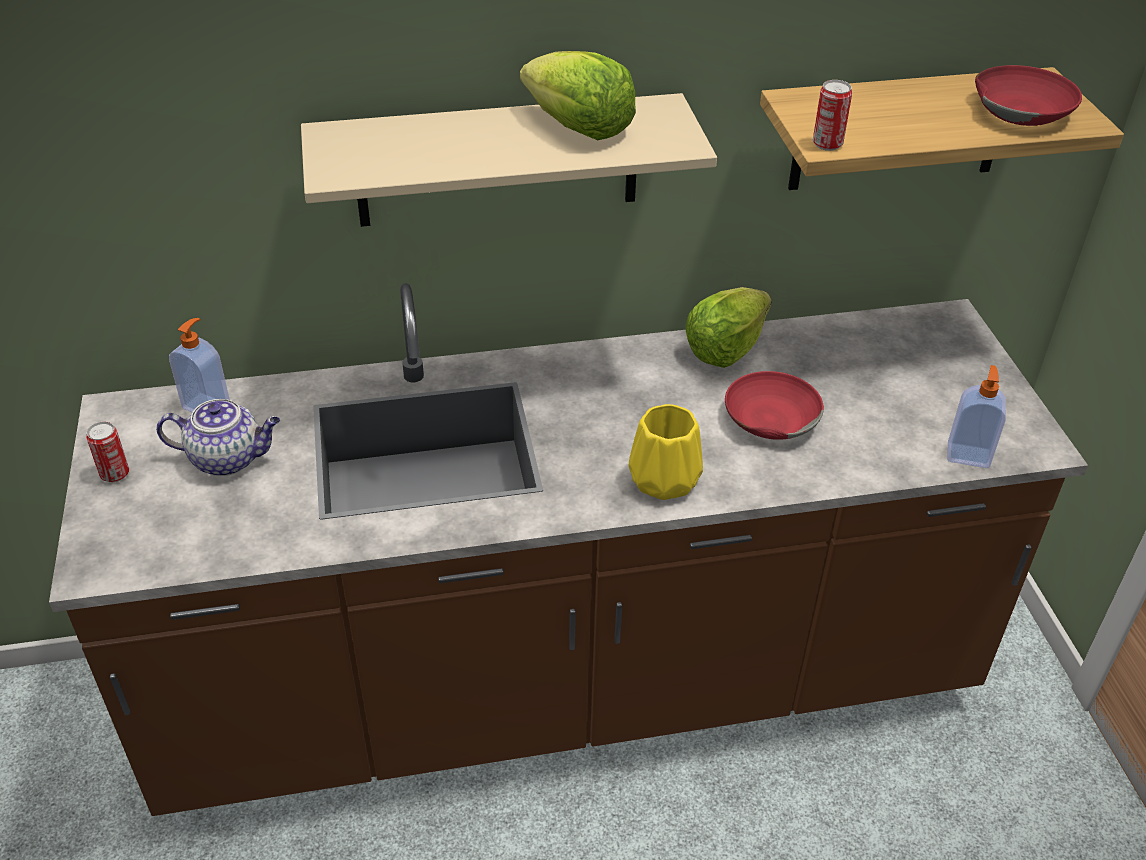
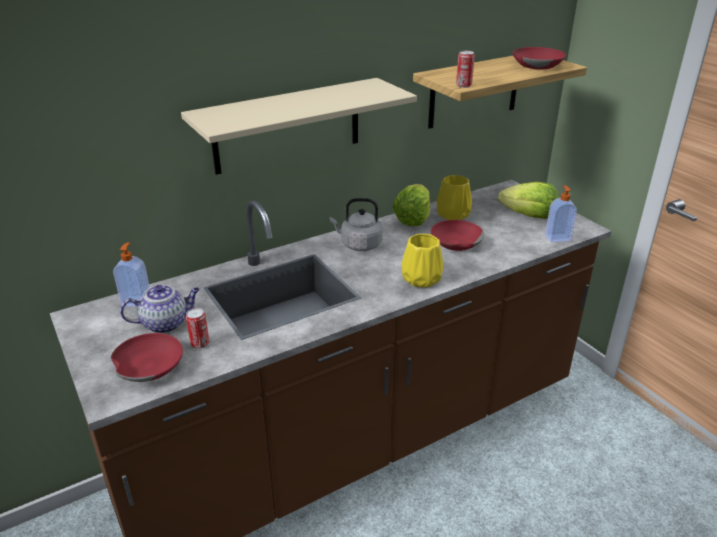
camera: 20 degrees left, 10 degrees down
(115, 474) = (95, 347): can -> can (200, 343)
(170, 529) = (149, 366): none -> red bowl
(578, 128) = (337, 94): lettuce -> lettuce (529, 215)
(600, 382) = (359, 245): none -> grey kettle
(805, 355) = (453, 214): none -> yellow vase

